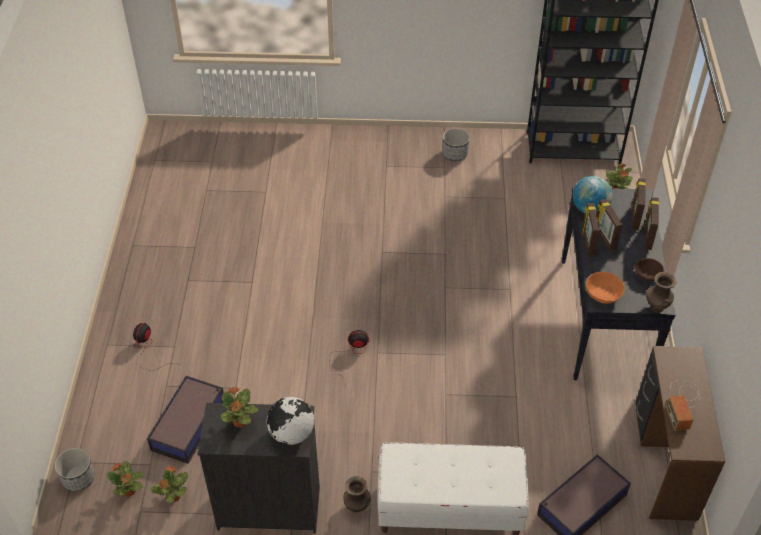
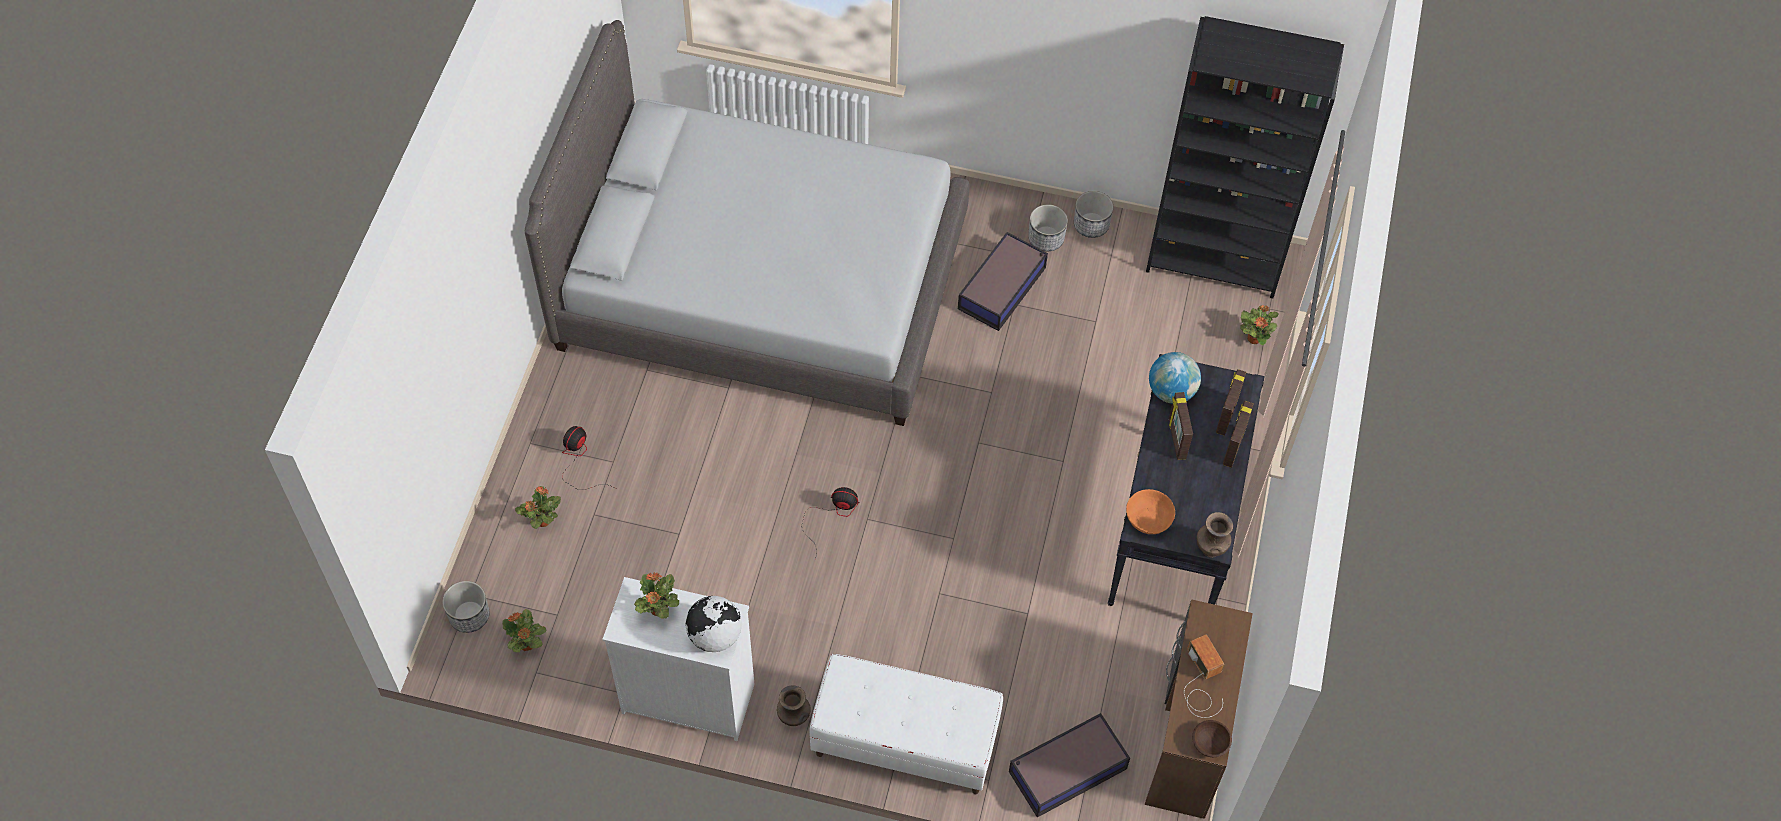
camera: 10 degrees right, 10 degrees up
(174, 497) = (578, 662): potted plant -> potted plant (542, 521)
(189, 424) = (613, 571): storage box -> storage box (1003, 287)
(261, 213) = (761, 285): none -> grey bed
(268, 507) = (687, 697): black dresser -> white dresser
(483, 141) = (1091, 225): none -> planter
(587, 242) = (1152, 441): picture frame -> none
(647, 275) = (1214, 503): brown bowl -> brown bowl (1209, 744)
(683, 403) = (1201, 683): radio -> radio turned 150 degrees clockwise

